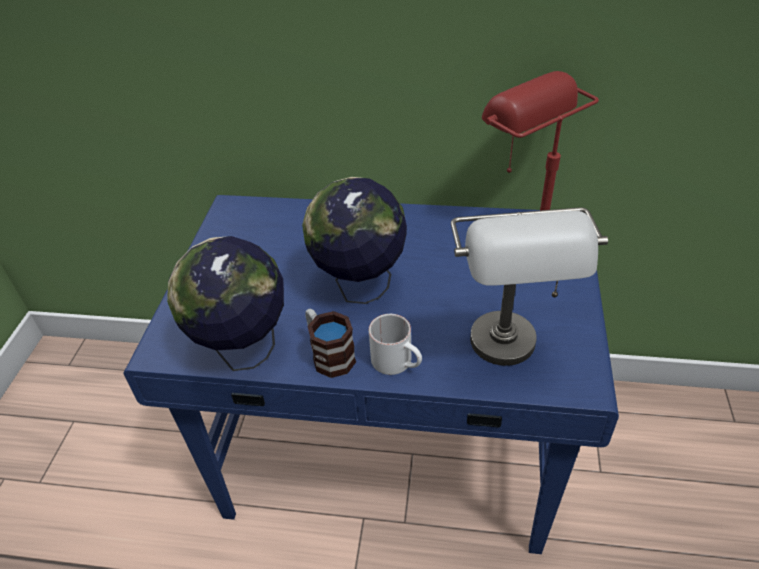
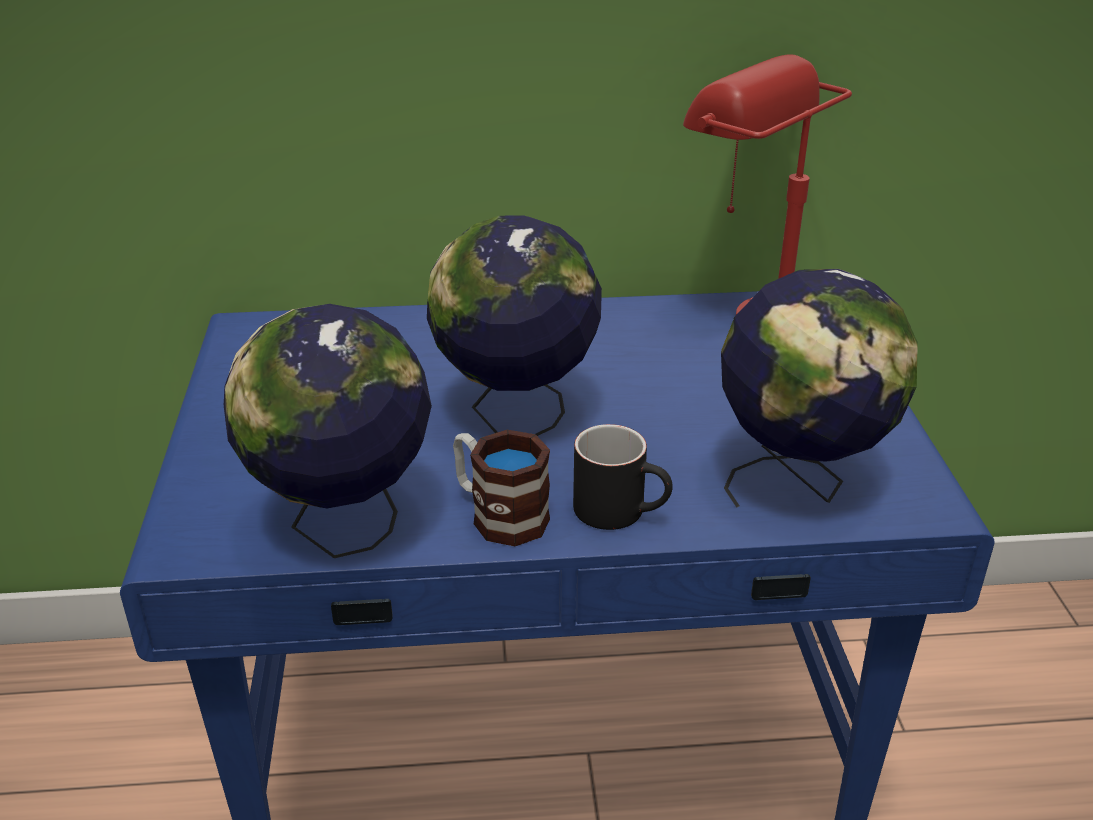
camera: 15 degrees left, 10 degrees down
(398, 362) = (622, 511): white mug -> black mug
(510, 358) = (799, 484): grey table lamp -> globe

